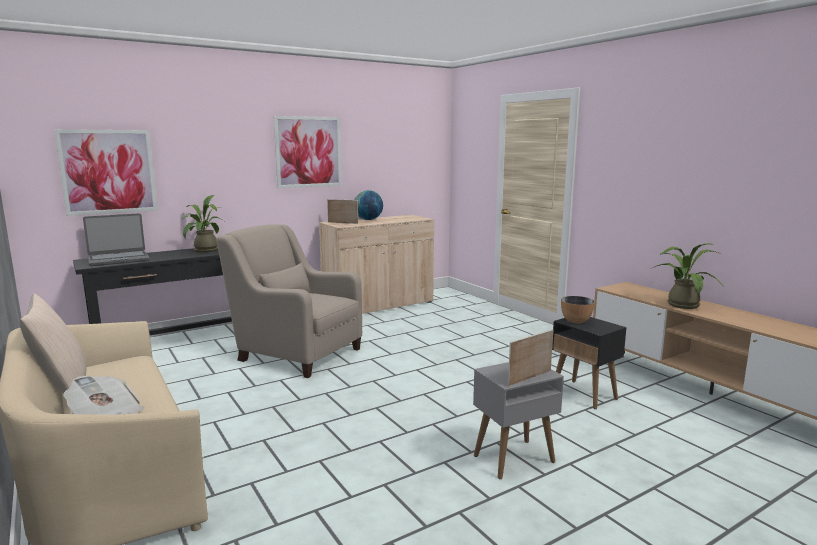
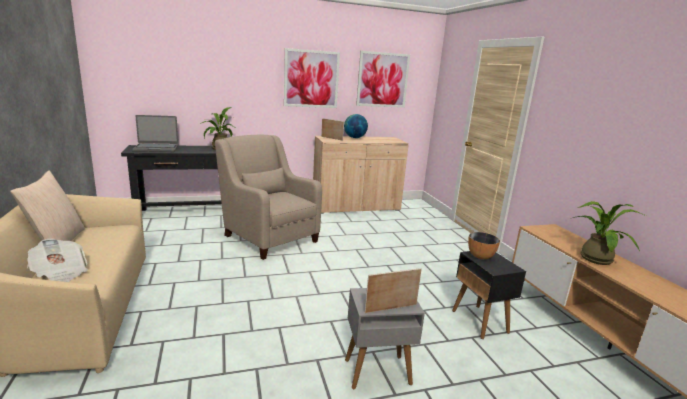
camera: 15 degrees right, 5 degrees up
(108, 172) = (156, 83): picture -> picture (382, 80)

